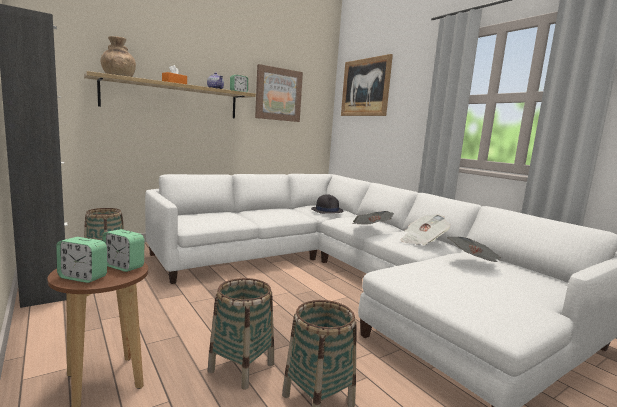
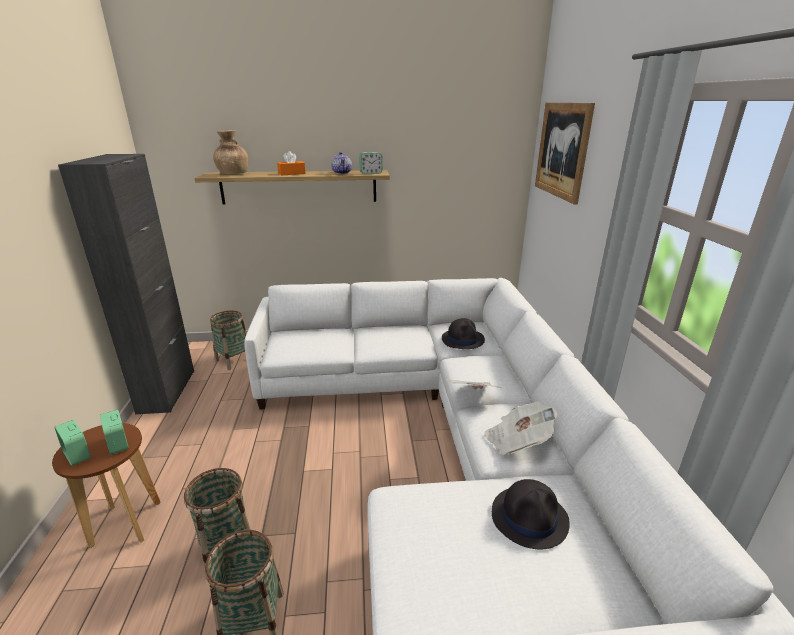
camera: 30 degrees right, 15 degrees up
(278, 94) = (438, 163): picture -> none
(473, 263) = (529, 517): newspaper -> black hat

